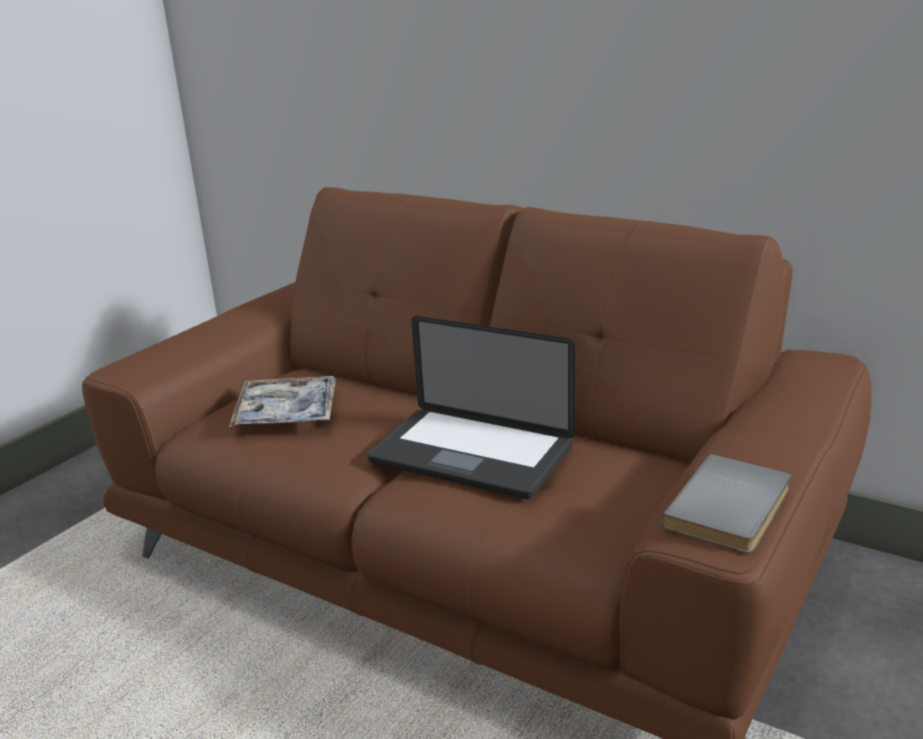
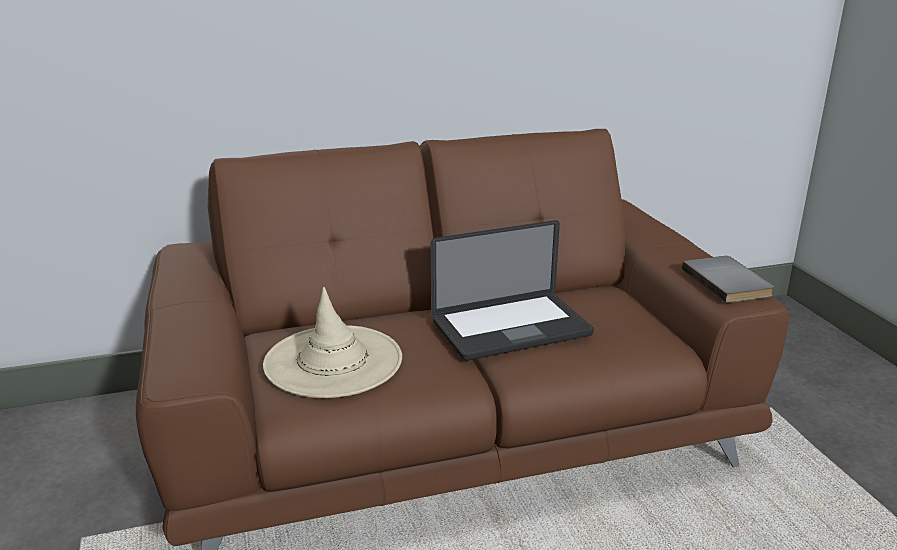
camera: 50 degrees left, 0 degrees up
(287, 413) = (333, 361): tray -> beige hat

